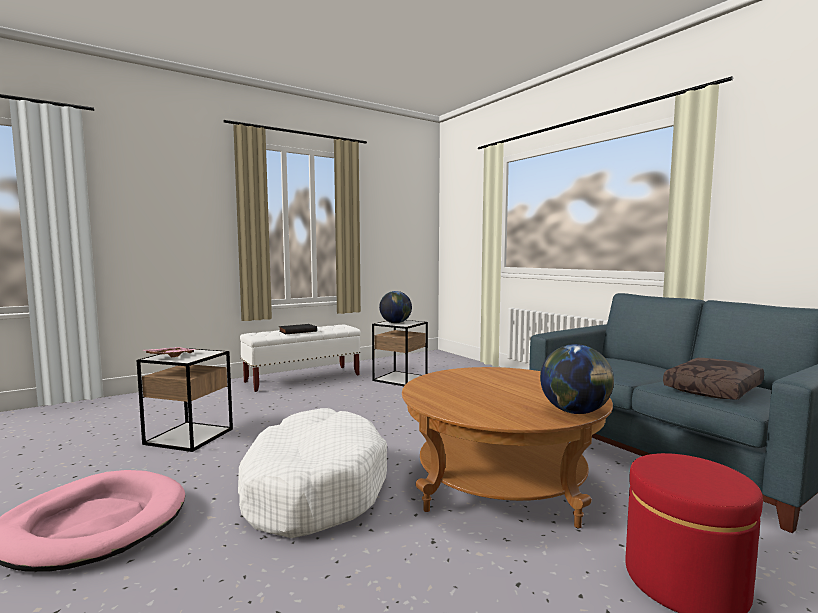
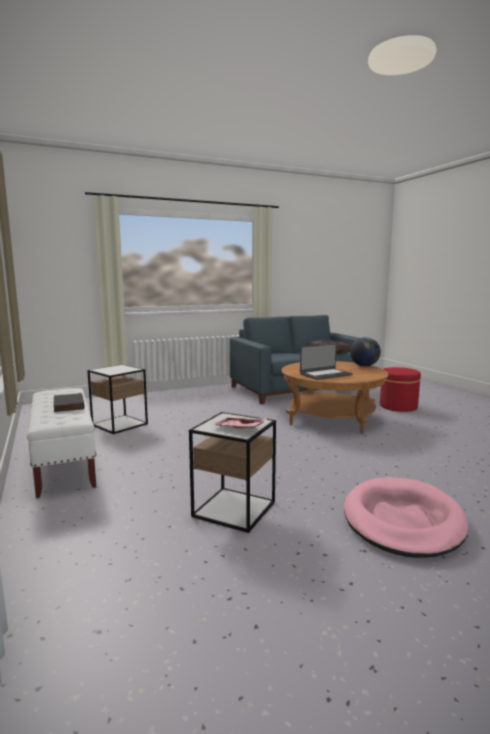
camera: 80 degrees left, 5 degrees up
(312, 488) = (340, 456): white dog bed -> none
(395, 323) = (118, 370): globe -> none
(457, 386) = (325, 374): none -> laptop

